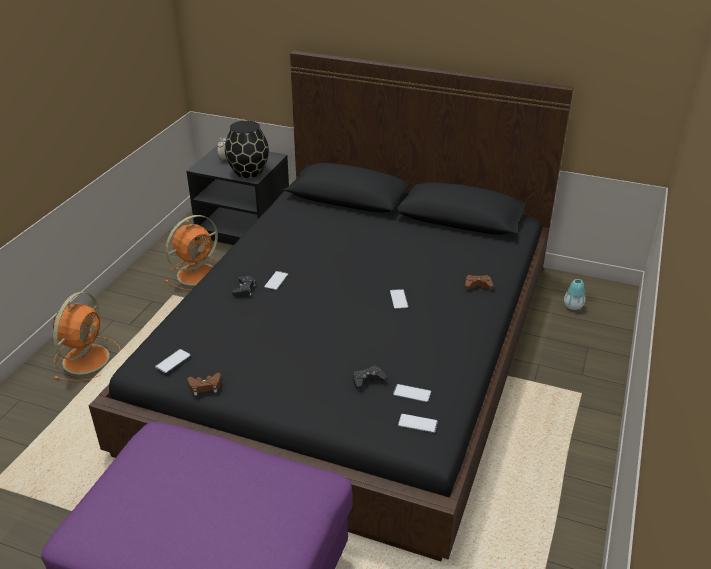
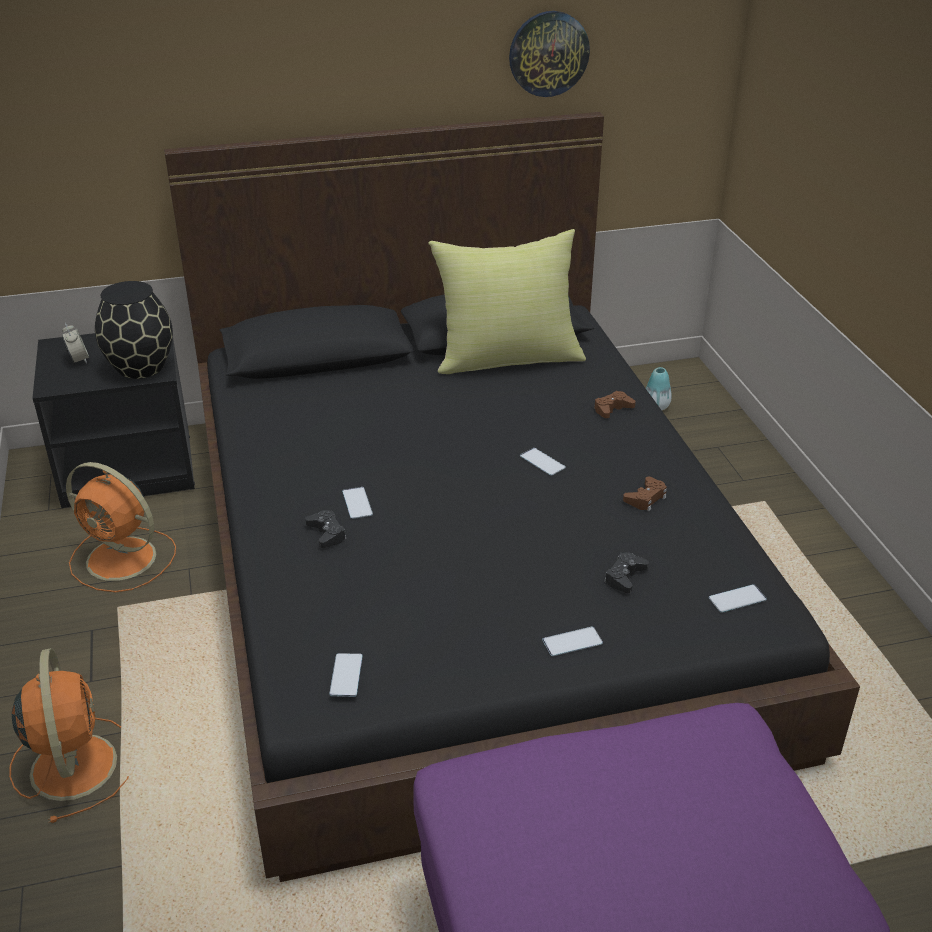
camera: 35 degrees left, 0 degrees up
(198, 273) = (124, 559): orange fan -> orange fan turned 105 degrees clockwise
(205, 387) = (432, 686): brown game controller -> brown game controller (646, 498)
(412, 393) = (690, 567): phone -> phone (572, 642)
(450, 233) = (508, 358): none -> yellow pillow
(542, 38) = (548, 53): none -> wall clock

